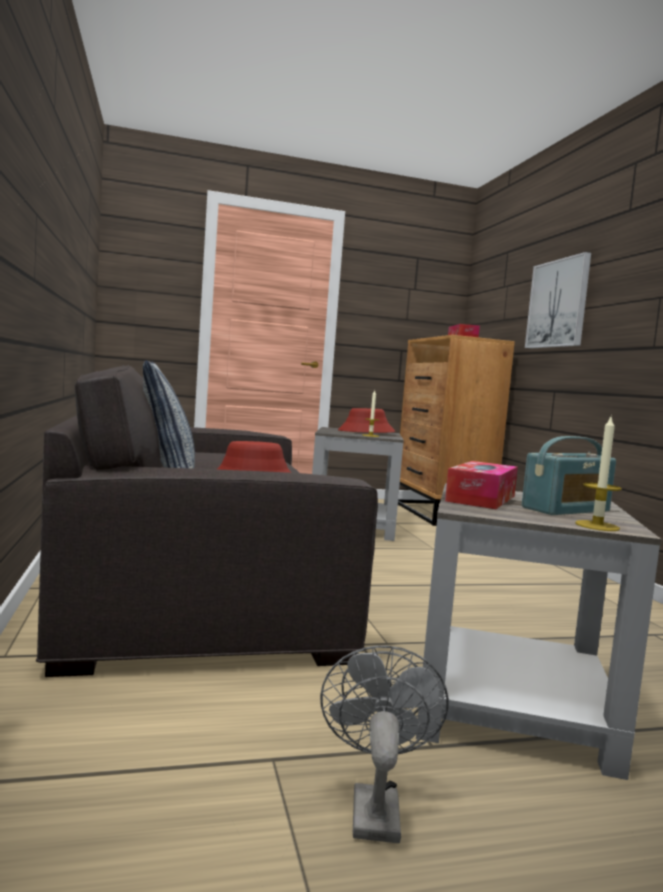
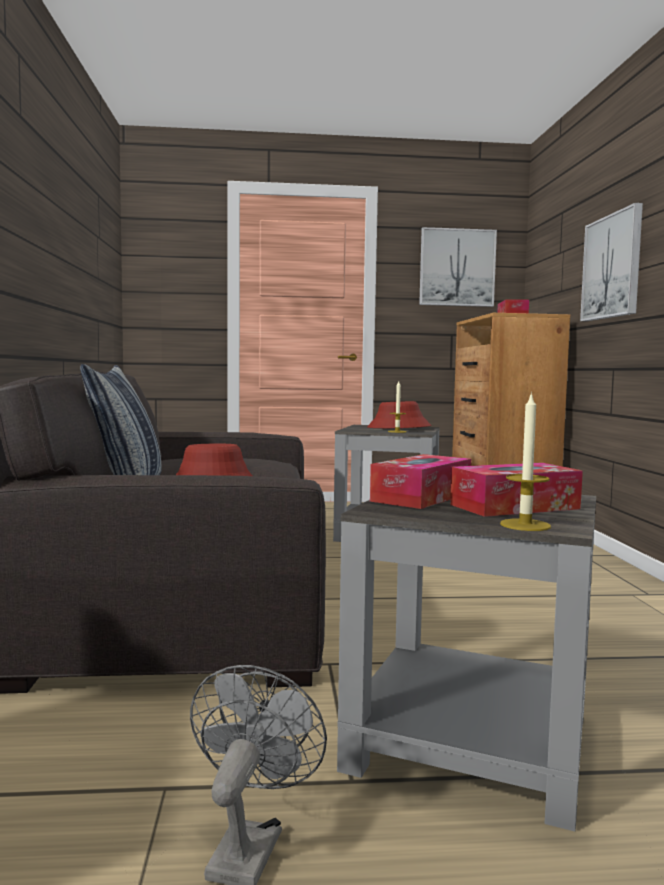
camera: 10 degrees right, 0 degrees up
(409, 291) = (457, 267): none -> picture
(566, 509) = (514, 507): radio -> tissue box

